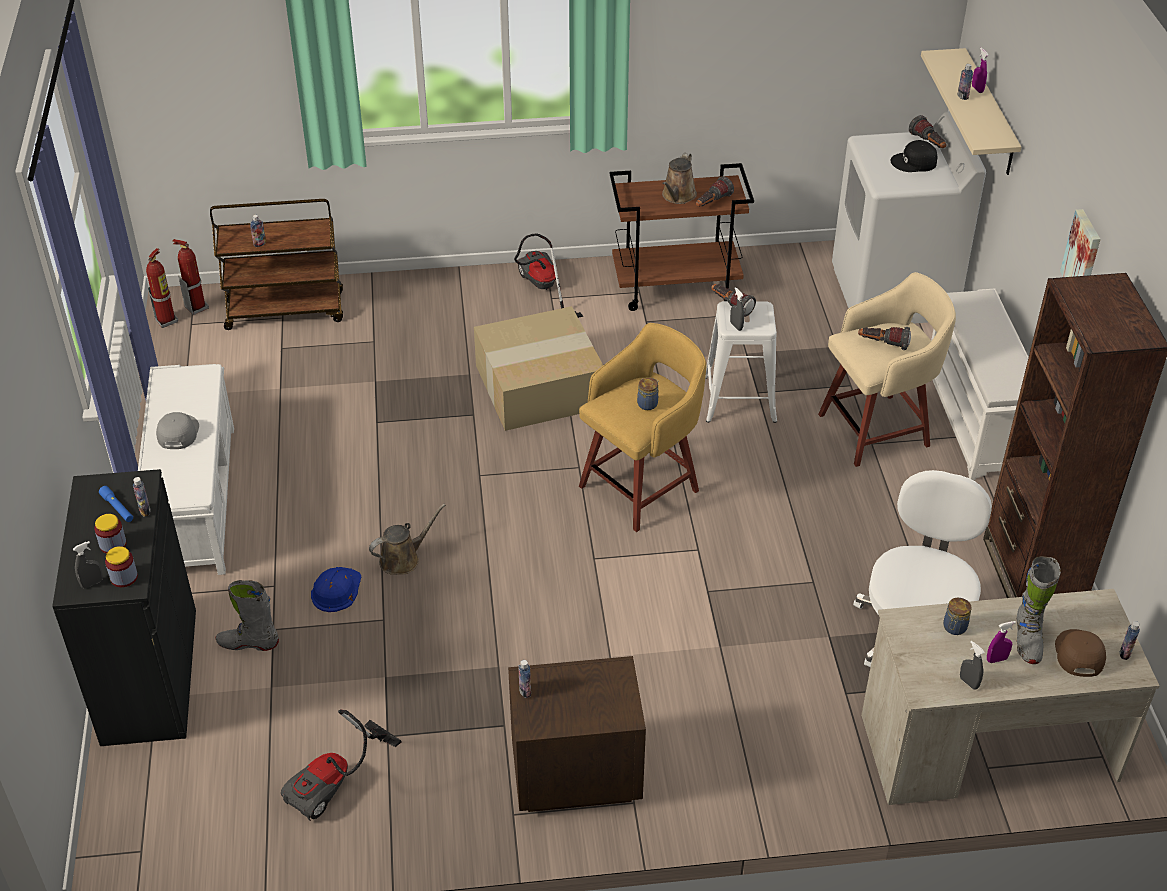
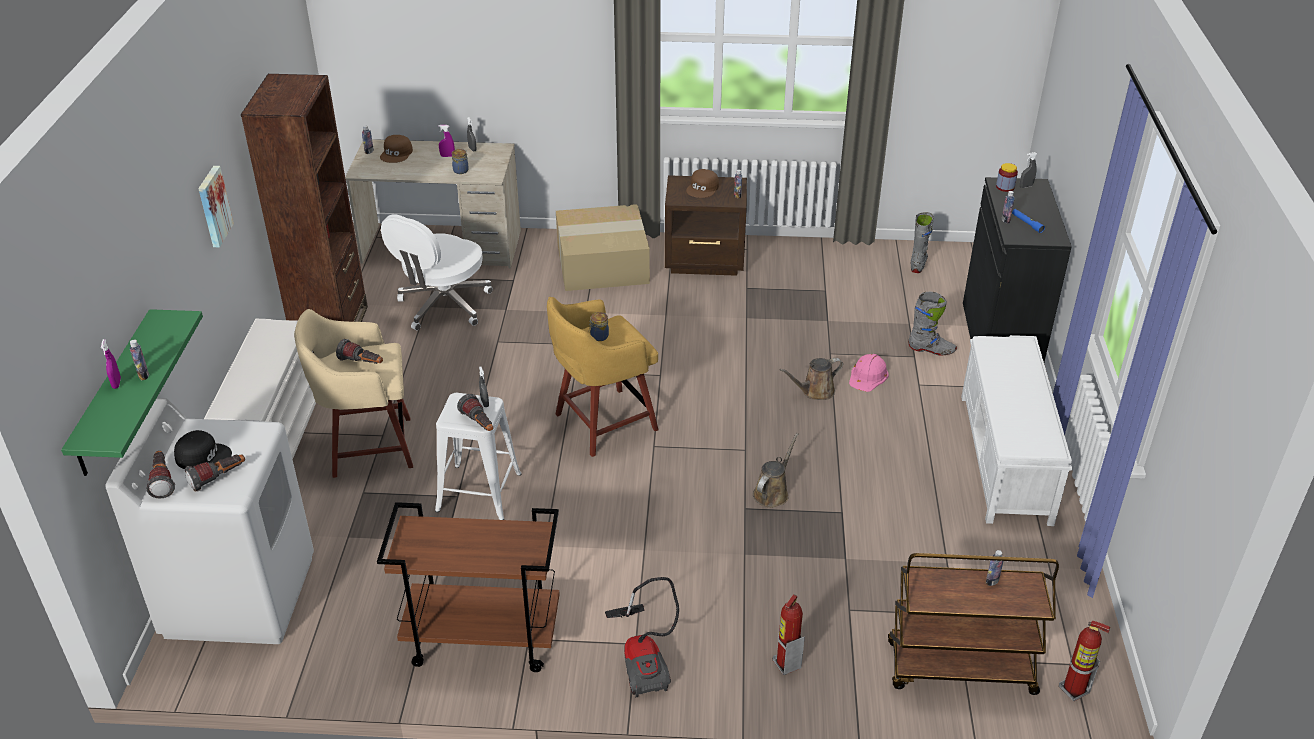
camera: 170 degrees left, 5 degrees down
(113, 544) = (1020, 204): jar -> none
(167, 320) = (1105, 674): fire extinguisher -> fire extinguisher (786, 664)
(177, 433) = (1020, 393): grey cap -> none
(336, 590) = (868, 376): blue hard hat -> pink hard hat
(337, 783) = (857, 272): vacuum cleaner -> none
(538, 388) = (675, 529): cardboard box -> cardboard box (603, 263)
(582, 702) = (703, 188): none -> brown cap
(678, 196) = (474, 543): brown watering can -> brown watering can (772, 492)
(712, 203) = (439, 527): flashlight -> flashlight (218, 479)
(989, 113) = (114, 394): beige shelf -> green shelf
(1027, 640) = (421, 161): grey boot -> grey boot (918, 263)

